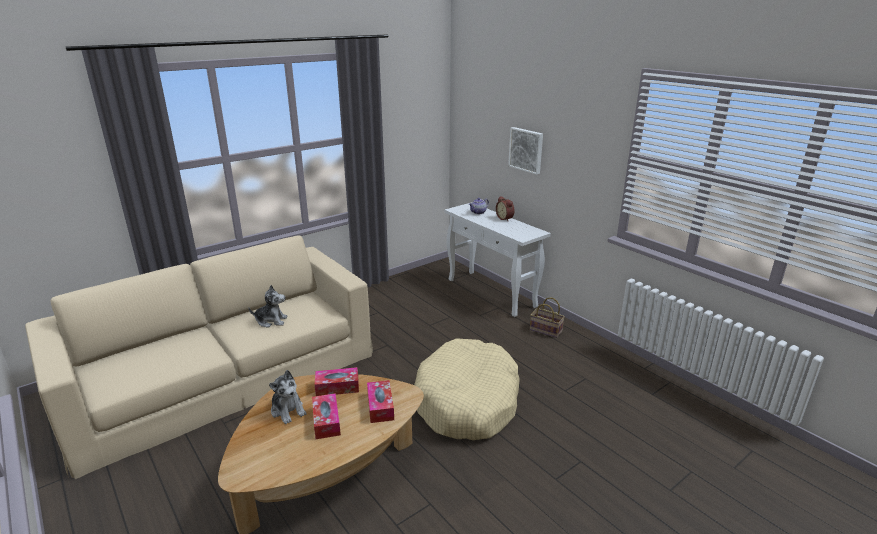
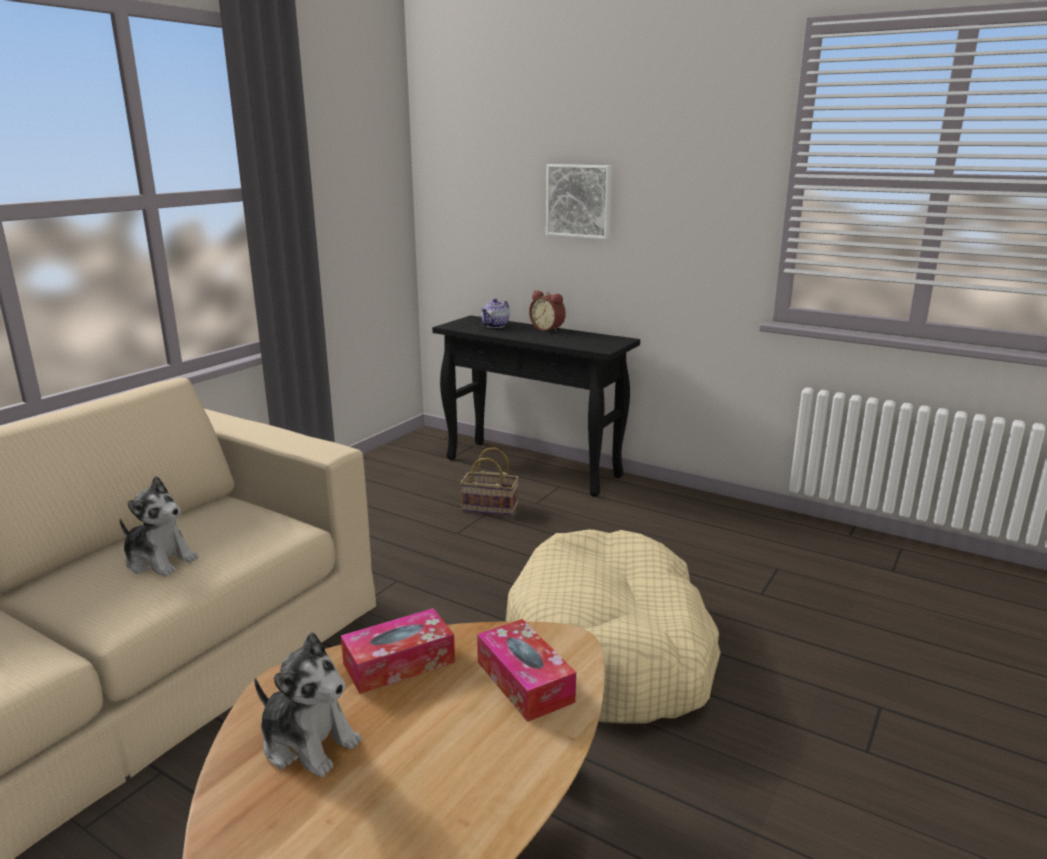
camera: 20 degrees left, 5 degrees down
(271, 321) = (160, 560): plush toy -> plush toy turned 45 degrees clockwise
(326, 421) = (422, 744): tissue box -> none
(492, 293) = (534, 467): white console table -> black console table
(545, 330) = (659, 508): basket -> basket (488, 508)

